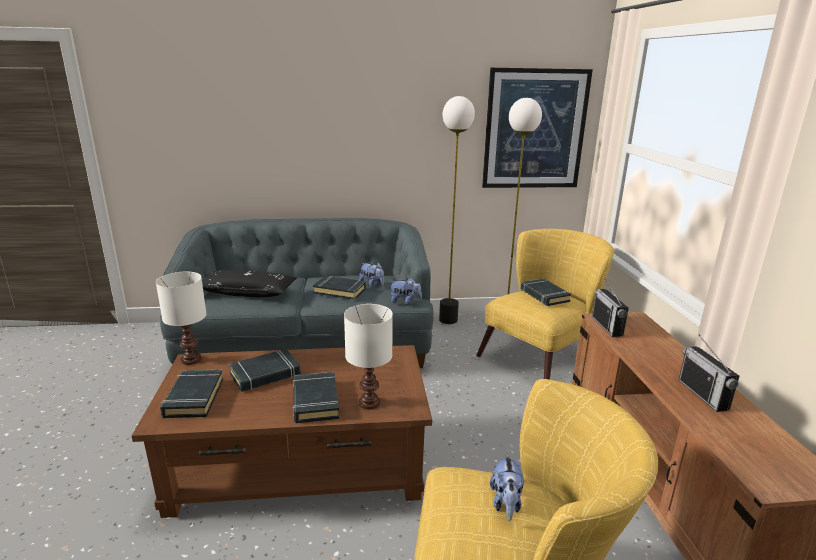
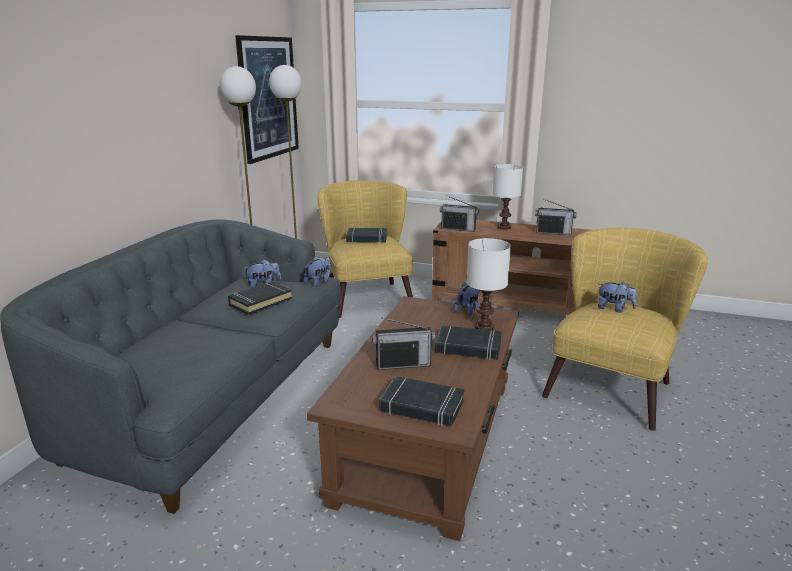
camera: 65 degrees left, 0 degrees up
(191, 359) = (331, 405): white table lamp -> white table lamp (503, 227)
(247, 292) = (185, 352): black pillow -> none
(265, 374) = (403, 364): black book -> radio
(406, 386) = (468, 310): none -> plush toy

